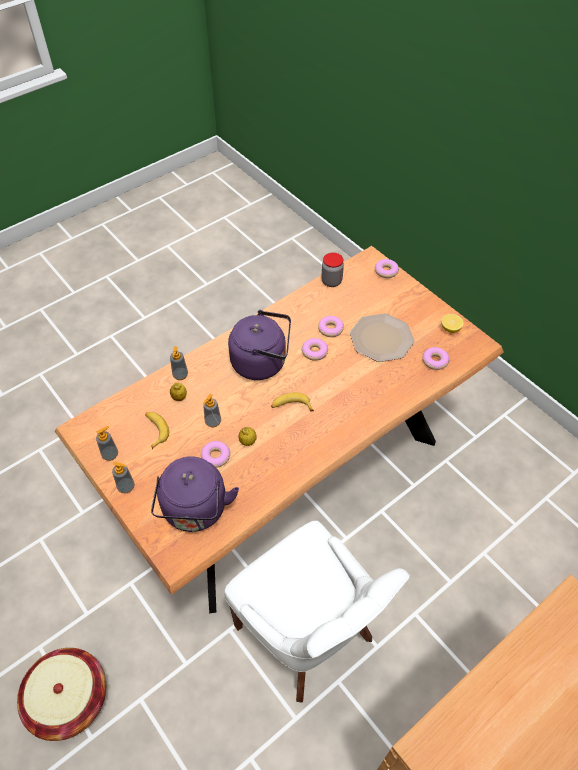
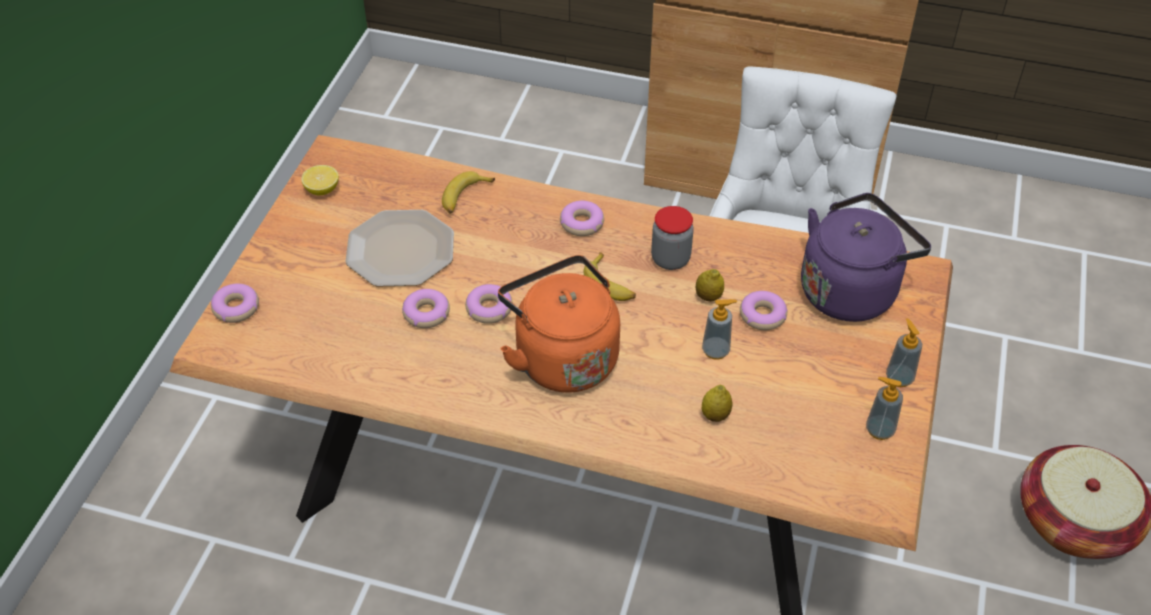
camera: 125 degrees left, 5 degrees down
(155, 430) = (793, 406): banana -> banana (464, 197)
(180, 375) = (676, 441): soap dispenser -> none
(262, 362) = (562, 357): purple kettle -> orange kettle
(331, 281) = (312, 364): jar -> jar (670, 259)
(435, 361) = (401, 182): donut -> donut (582, 223)

